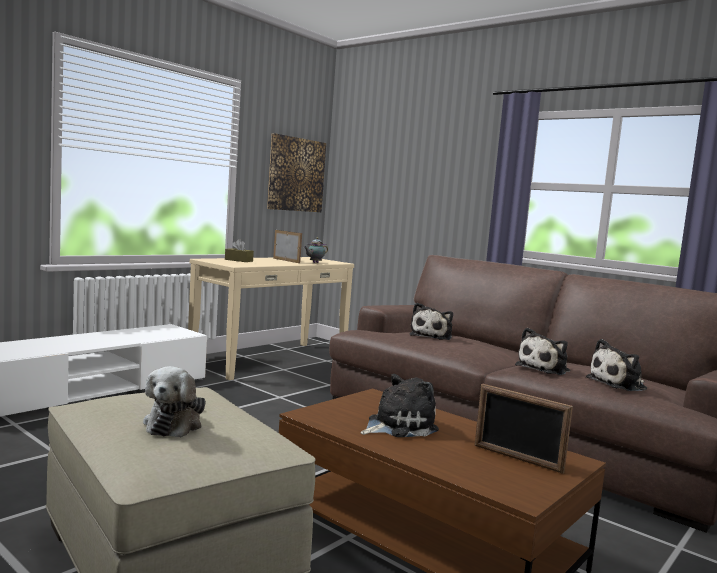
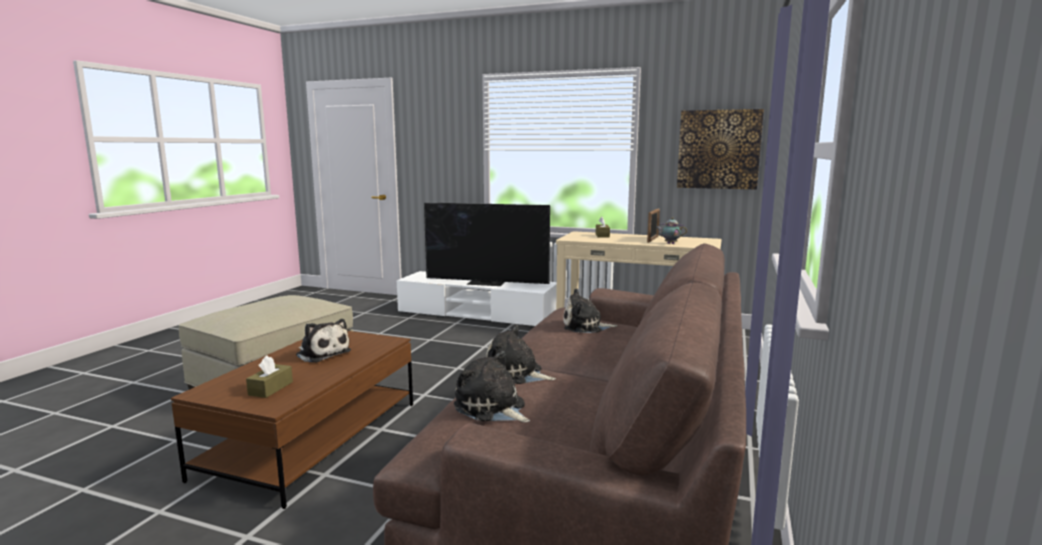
camera: 70 degrees right, 5 degrees up
(111, 340) = (486, 283): none -> television
(175, 424) = (252, 308): plush toy -> none
(517, 458) = (270, 388): picture frame -> brown tissue box

